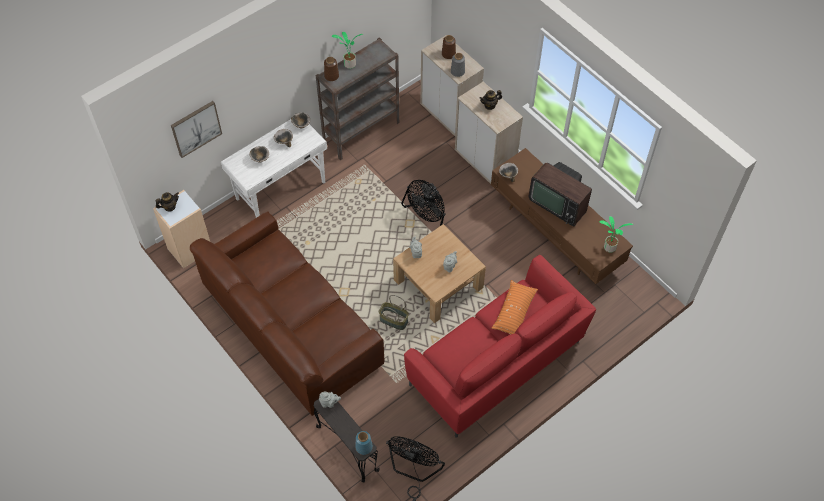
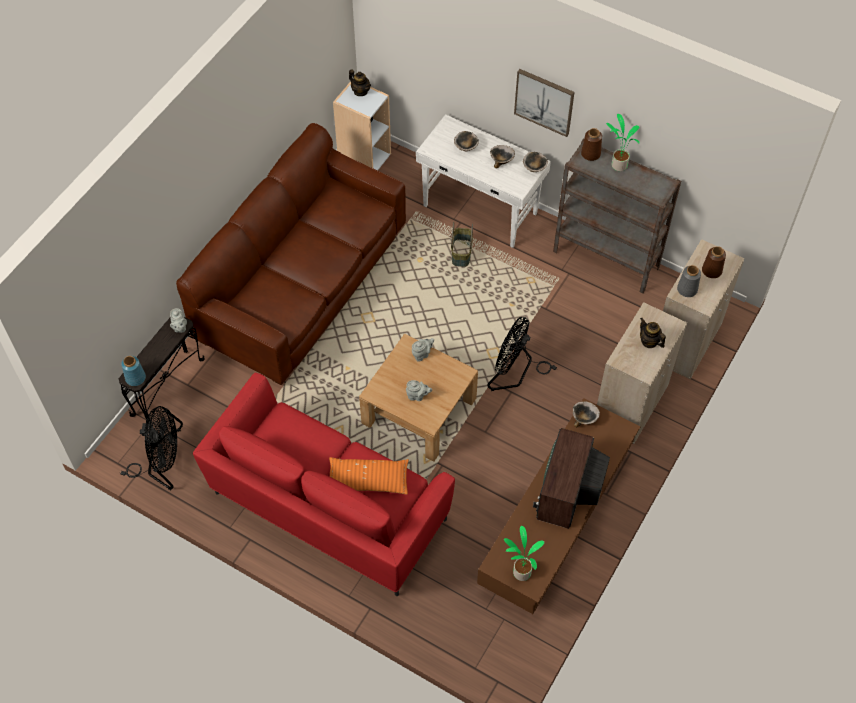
camera: 70 degrees right, 0 degrees up
(196, 128) = (432, 51): picture -> picture (544, 101)
(393, 320) = (348, 379): basket -> basket (461, 253)

